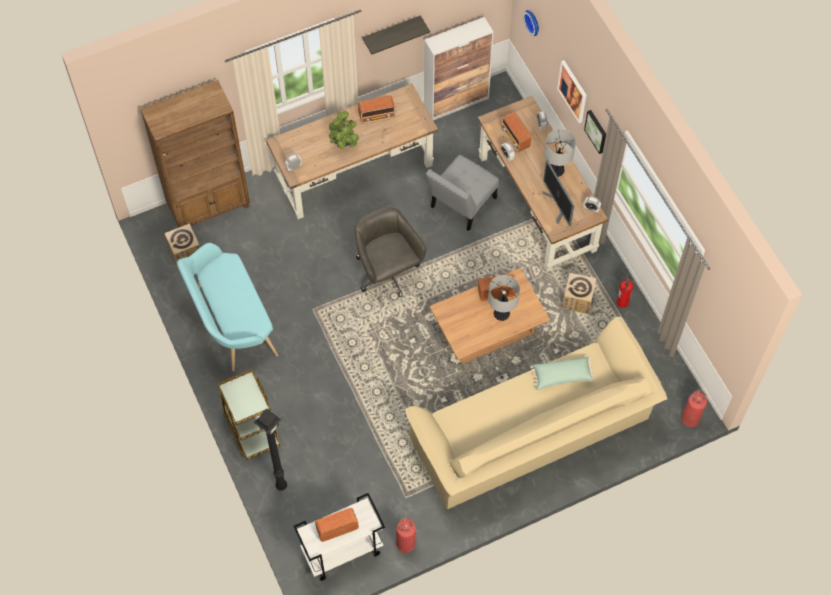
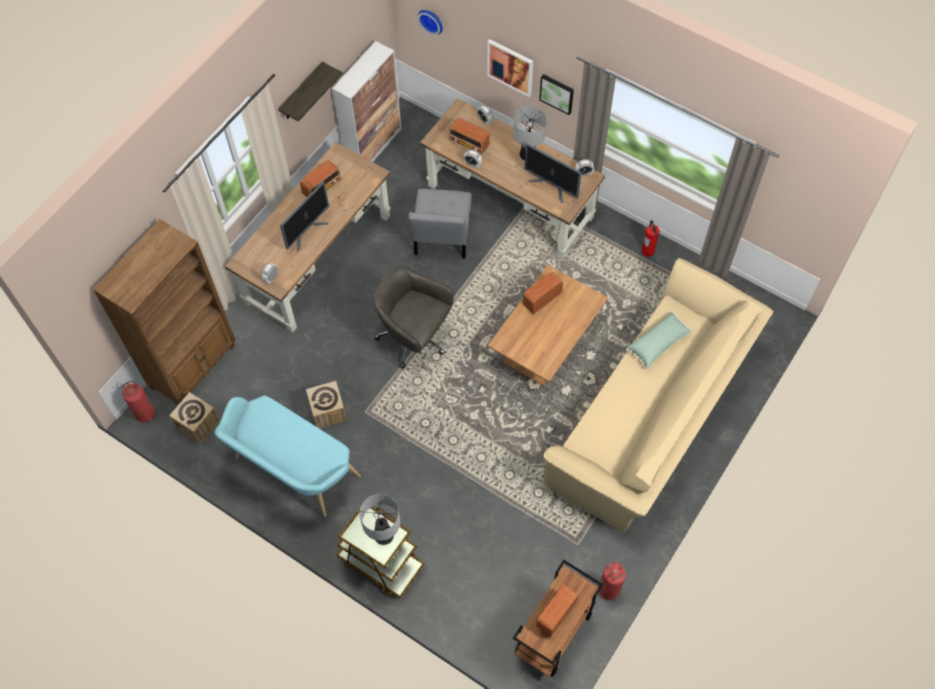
camera: 30 degrees left, 0 degrees up
(280, 486) = (449, 604): black floor lamp -> none
(342, 552) = (553, 635): white cart -> brown cart
(343, 144) = (307, 231): potted plant -> monitor
(501, 314) = (560, 316): table lamp -> table lamp (384, 536)
(577, 299) = (607, 269): cardboard box -> cardboard box (328, 411)
(690, 419) = (779, 324): fire extinguisher -> fire extinguisher (145, 414)

